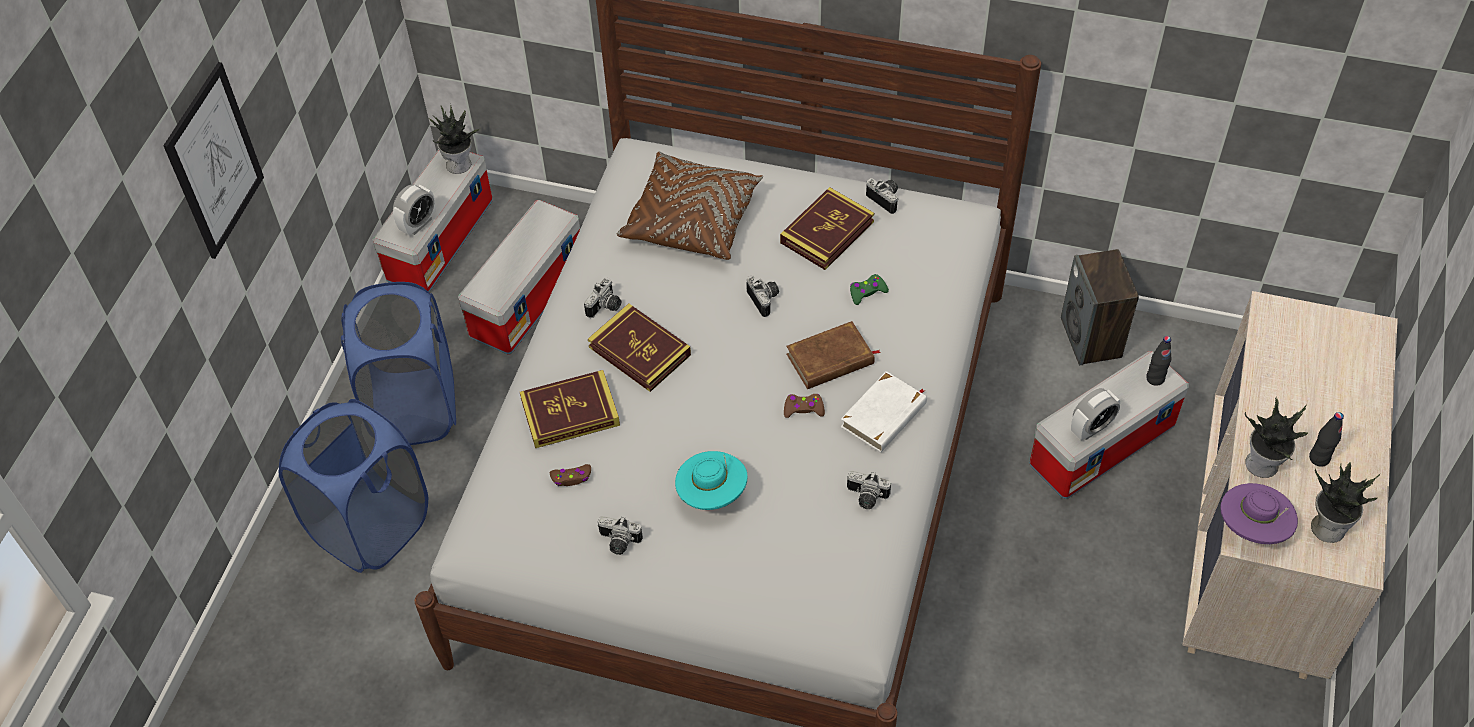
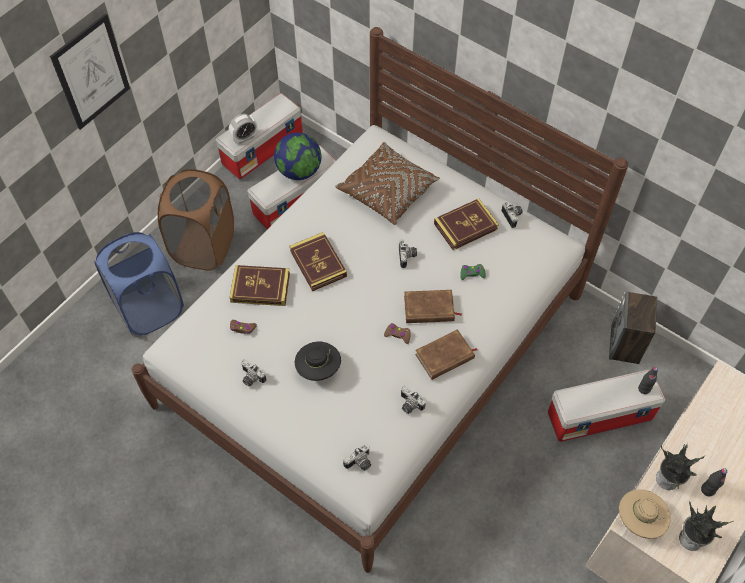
camera: 20 degrees right, 5 degrees up
(414, 408) = (204, 246): blue laundry basket -> brown laundry basket
(459, 164) = (284, 108): potted plant -> none
(525, 245) = (299, 171): none -> globe
(606, 307) = (311, 229): camera -> camera (360, 463)
(712, 494) = (318, 369): turquoise hat -> black hat
(884, 415) = (445, 357): white book -> brown book
(1091, 428) = (587, 406): alarm clock -> none
(1252, 528) = (639, 520): purple hat -> beige hat

